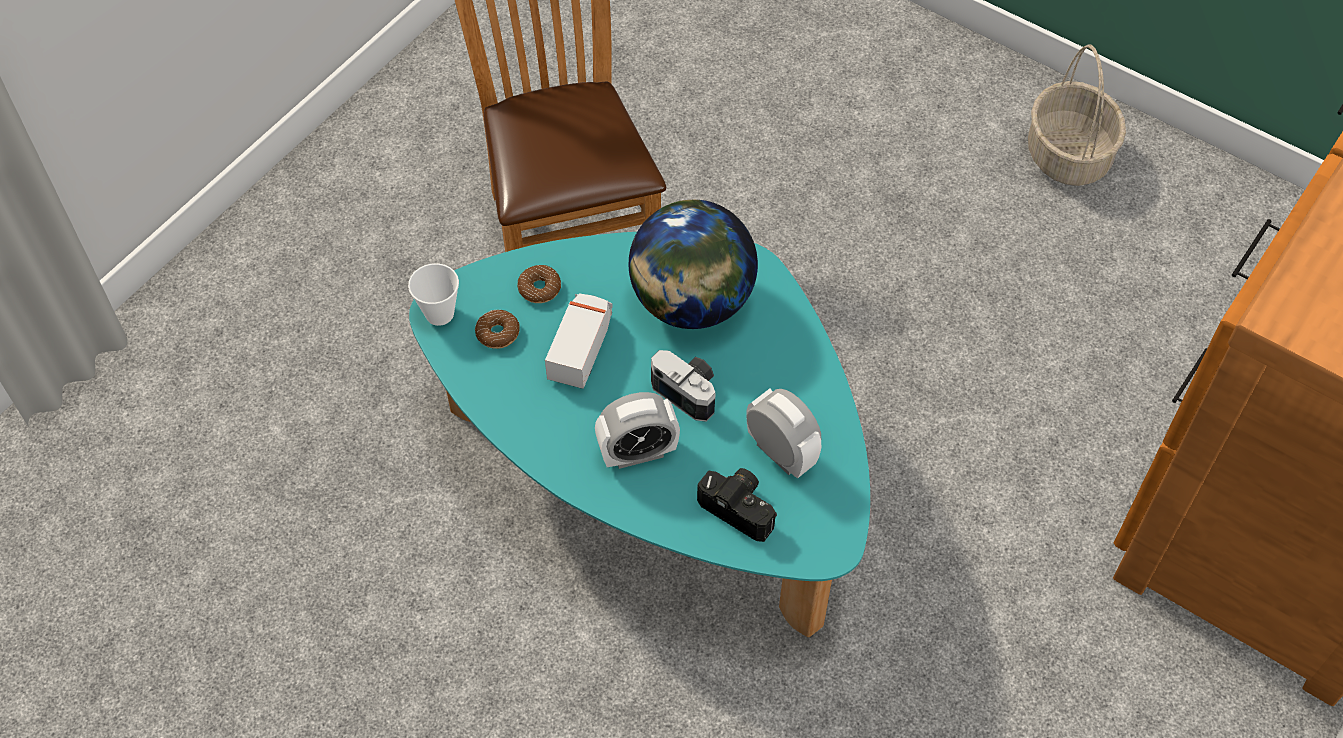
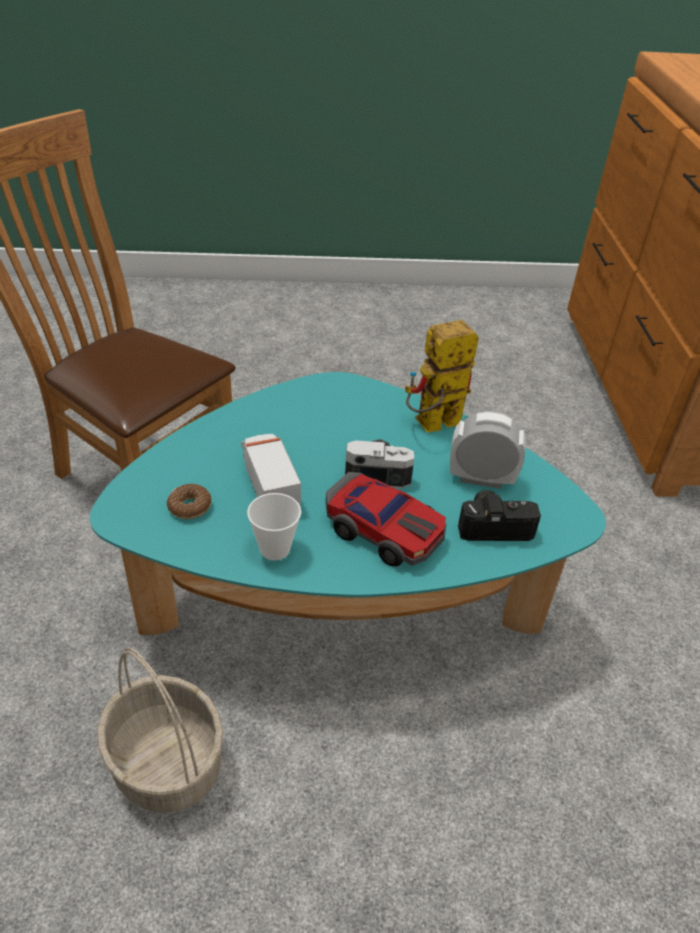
camera: 40 degrees left, 15 degrees down
(439, 314) = (124, 517): cup -> cup (275, 549)
(539, 288) = (197, 462): donut -> none
(638, 453) = (384, 530): alarm clock -> toy car
(692, 303) = (322, 421): globe -> none
(793, 367) = (431, 426): none -> toy robot
(1067, 155) = (408, 314): basket -> basket (165, 763)

